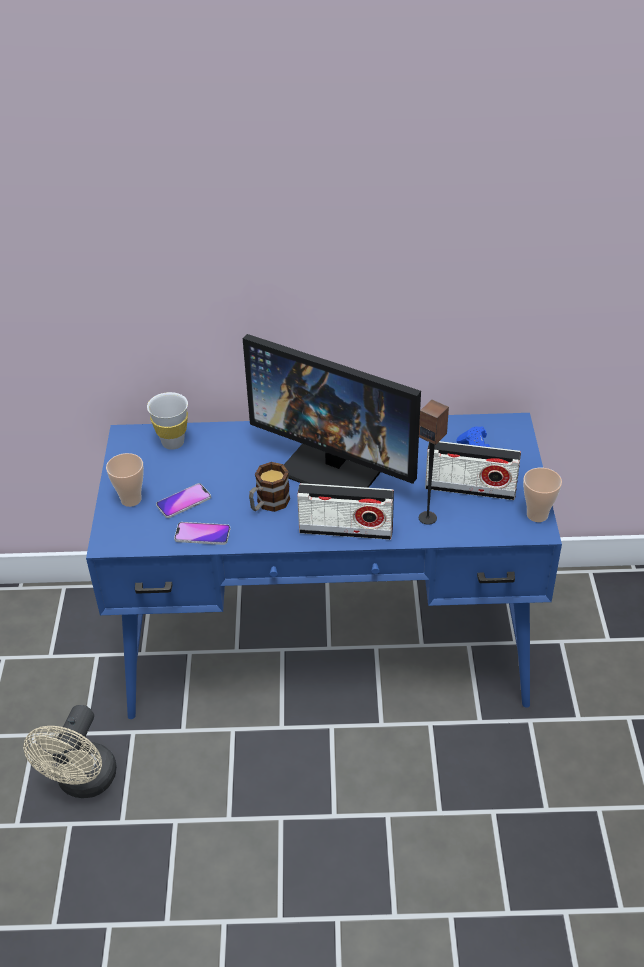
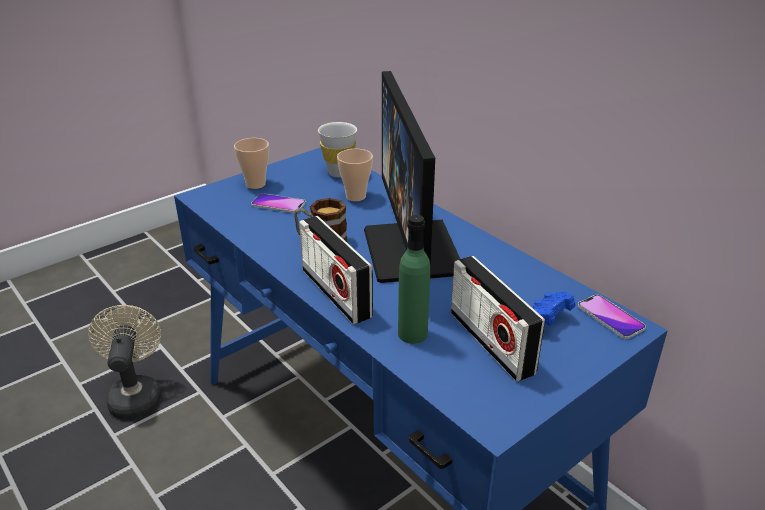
camera: 50 degrees right, 10 degrees down
(83, 783) = (135, 394): beige fan -> beige fan turned 105 degrees clockwise
(202, 534) = (250, 228): phone -> phone (610, 317)
(428, 517) = (412, 333): speaker -> green bottle
(537, 515) = (517, 411): cup -> cup (355, 196)

